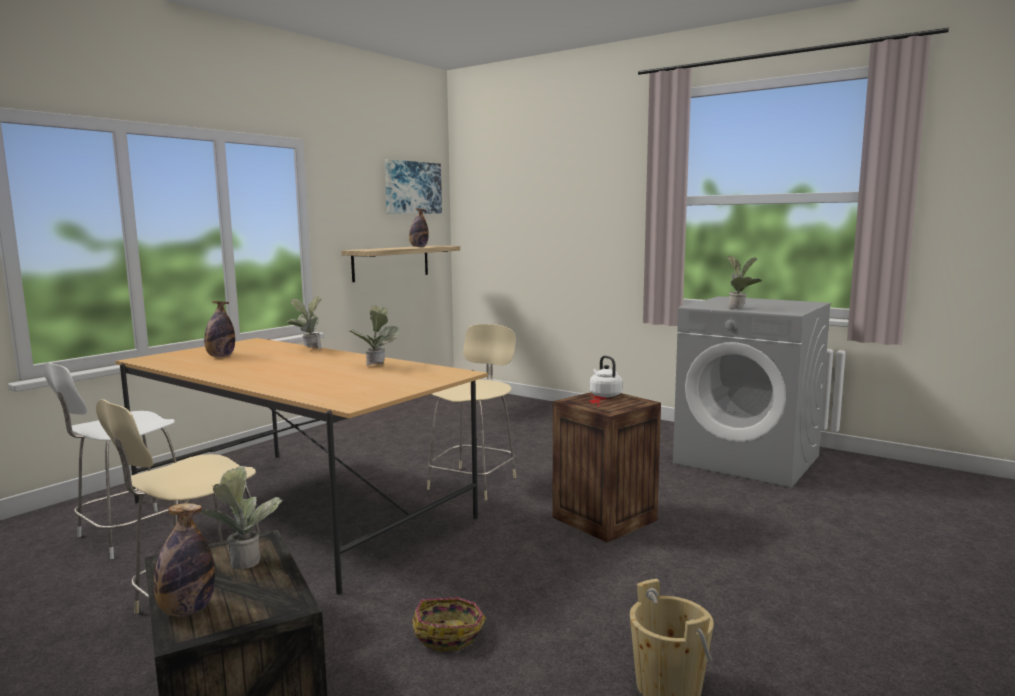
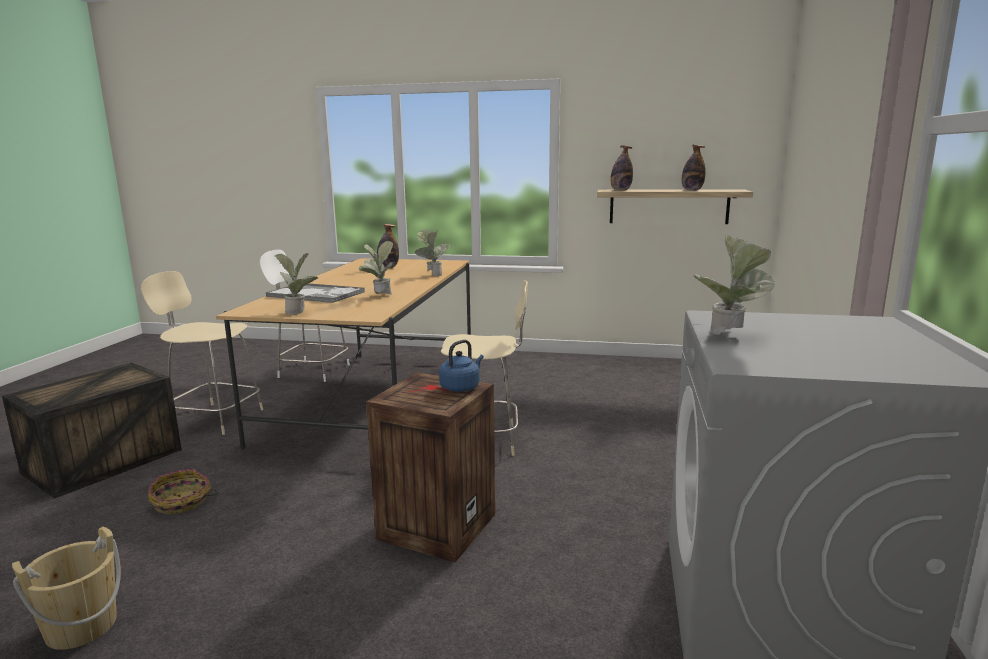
camera: 65 degrees right, 5 degrees up
(187, 611) = (52, 387): bottle -> bottle (620, 190)
(244, 559) = (120, 381): potted plant -> potted plant (299, 312)
(317, 381) = (316, 294): none -> tray
(412, 187) = (715, 119): picture -> none
(604, 395) = (461, 387): white kettle -> blue kettle

